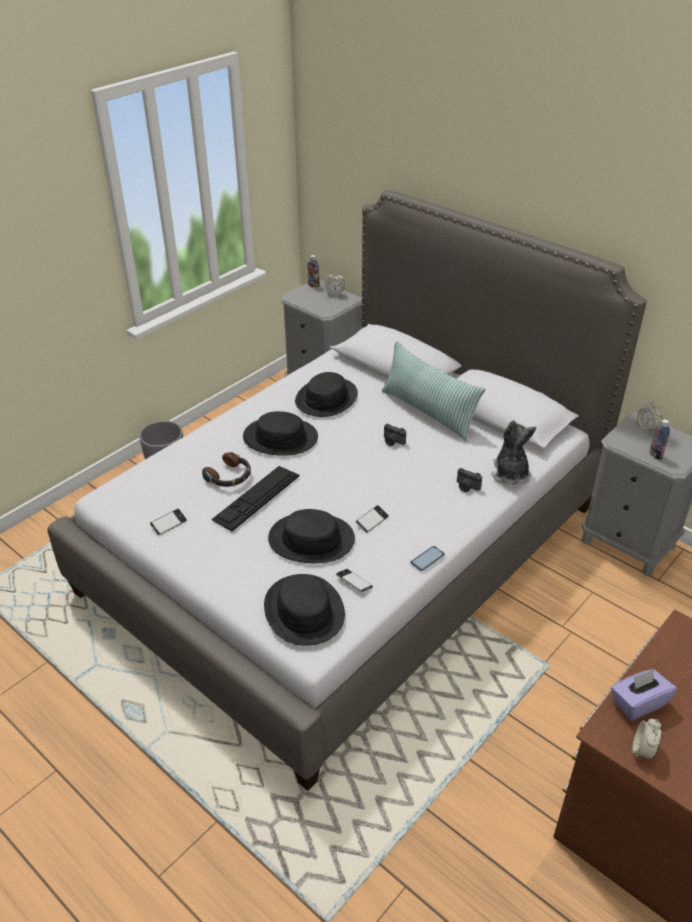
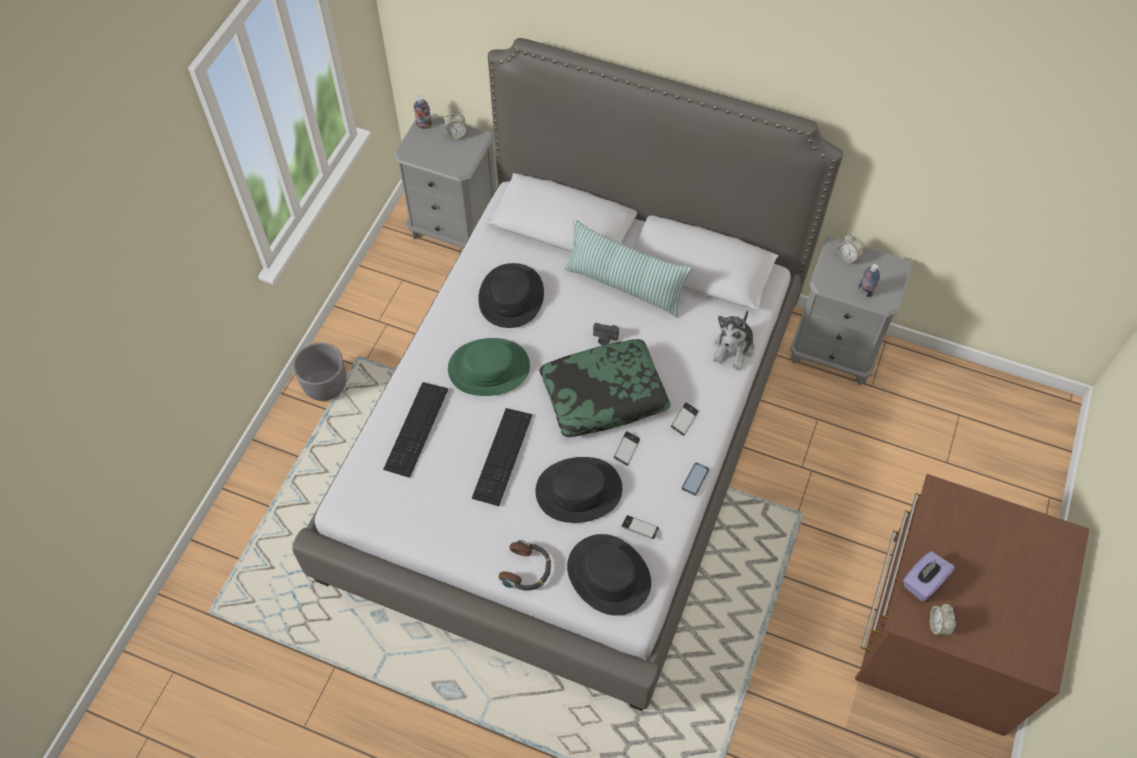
camera: 20 degrees left, 20 degrees up
(169, 524) = (431, 516): phone -> phone (684, 420)
(194, 461) = (416, 428): none -> keyboard
(229, 476) = (462, 437): headphones -> headphones (527, 569)
(280, 438) = (489, 368): black hat -> green hat
(371, 478) = (603, 395): none -> pillow
(466, 487) = (699, 378): camera -> none
(510, 474) = (734, 348): plush toy -> plush toy turned 135 degrees counterclockwise

